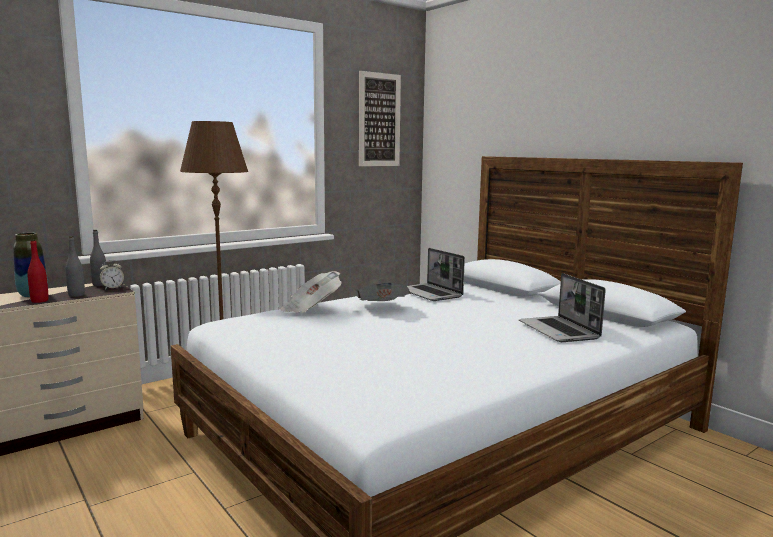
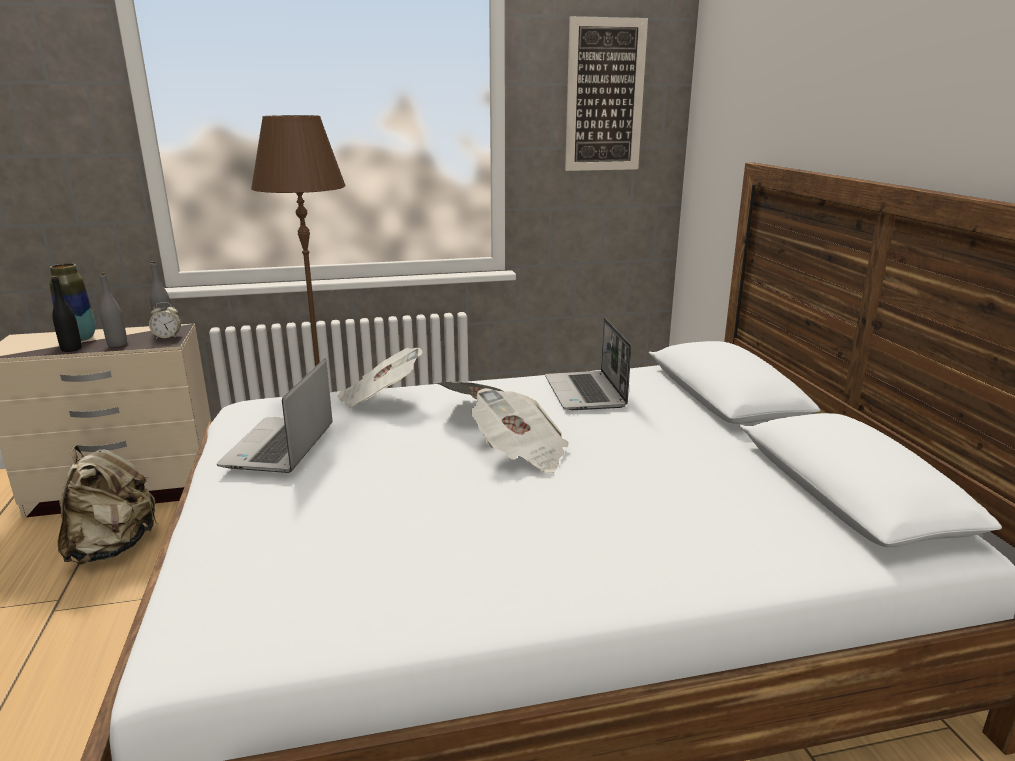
camera: 25 degrees right, 10 degrees up
(39, 301) = (71, 349): red bottle -> black bottle
(95, 461) = (113, 547): none -> beige backpack
(434, 320) = (521, 453): none -> newspaper
(559, 331) = (702, 519): laptop -> laptop (280, 447)

